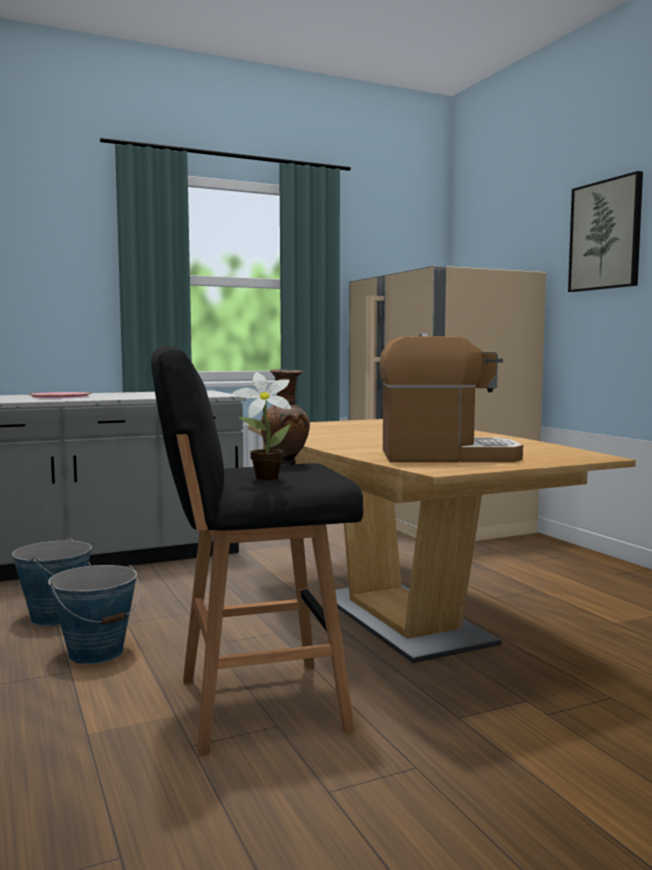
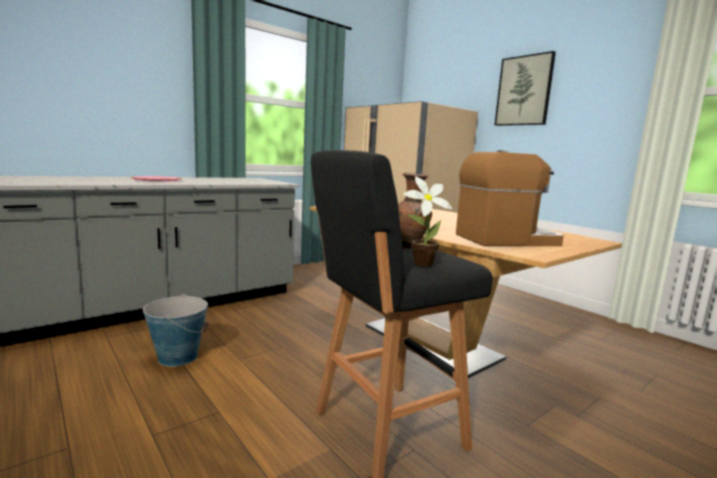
camera: 15 degrees left, 5 degrees up
(96, 653) = (231, 390): bucket -> none

